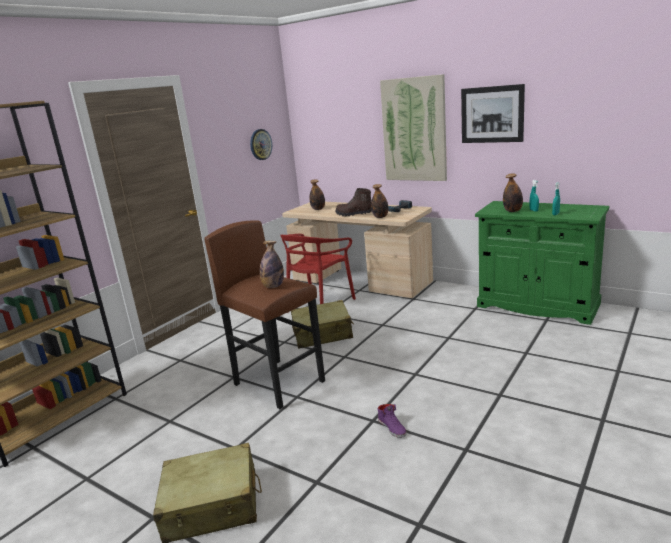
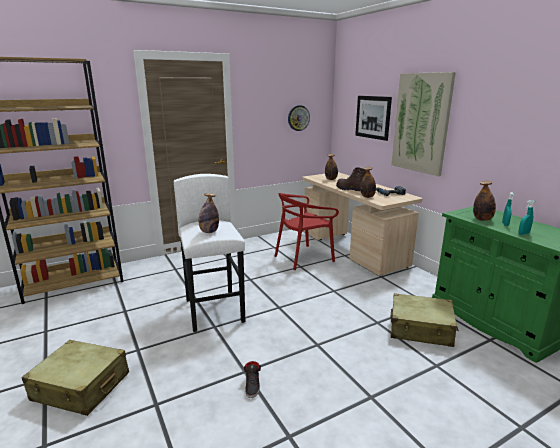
camera: 25 degrees right, 0 degrees up
(279, 382) = (214, 310): brown stool -> white stool
(322, 334) = (282, 282): beige suitcase -> beige suitcase (421, 329)
(392, 427) = (252, 385): purple shoe -> black shoe
(492, 114) = (493, 117): picture -> picture (373, 117)

